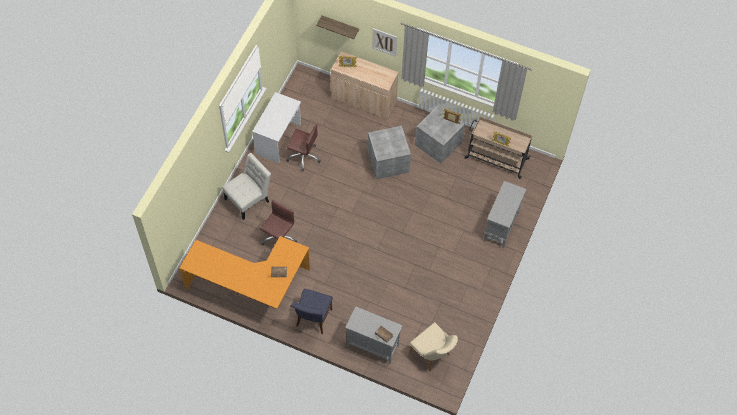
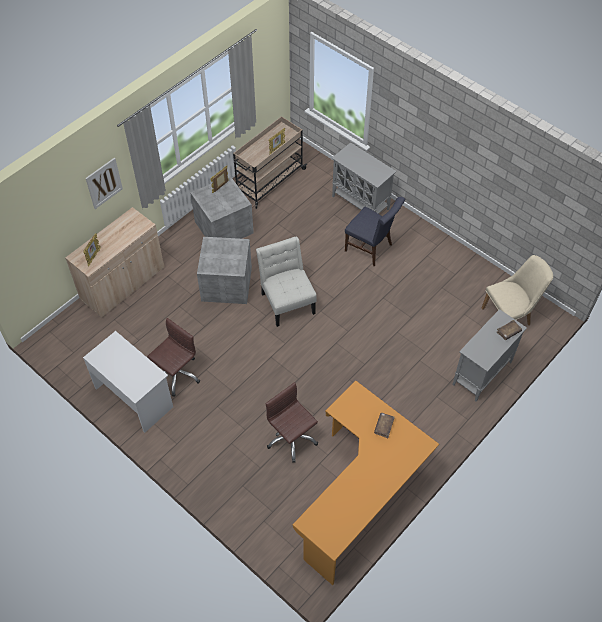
camera: 70 degrees left, 5 degrees down
(249, 199) = (214, 460): white chair -> white chair (287, 301)
(313, 320) = (428, 430): blue chair -> blue chair (371, 248)
(340, 26) = (49, 222): shelf -> none

